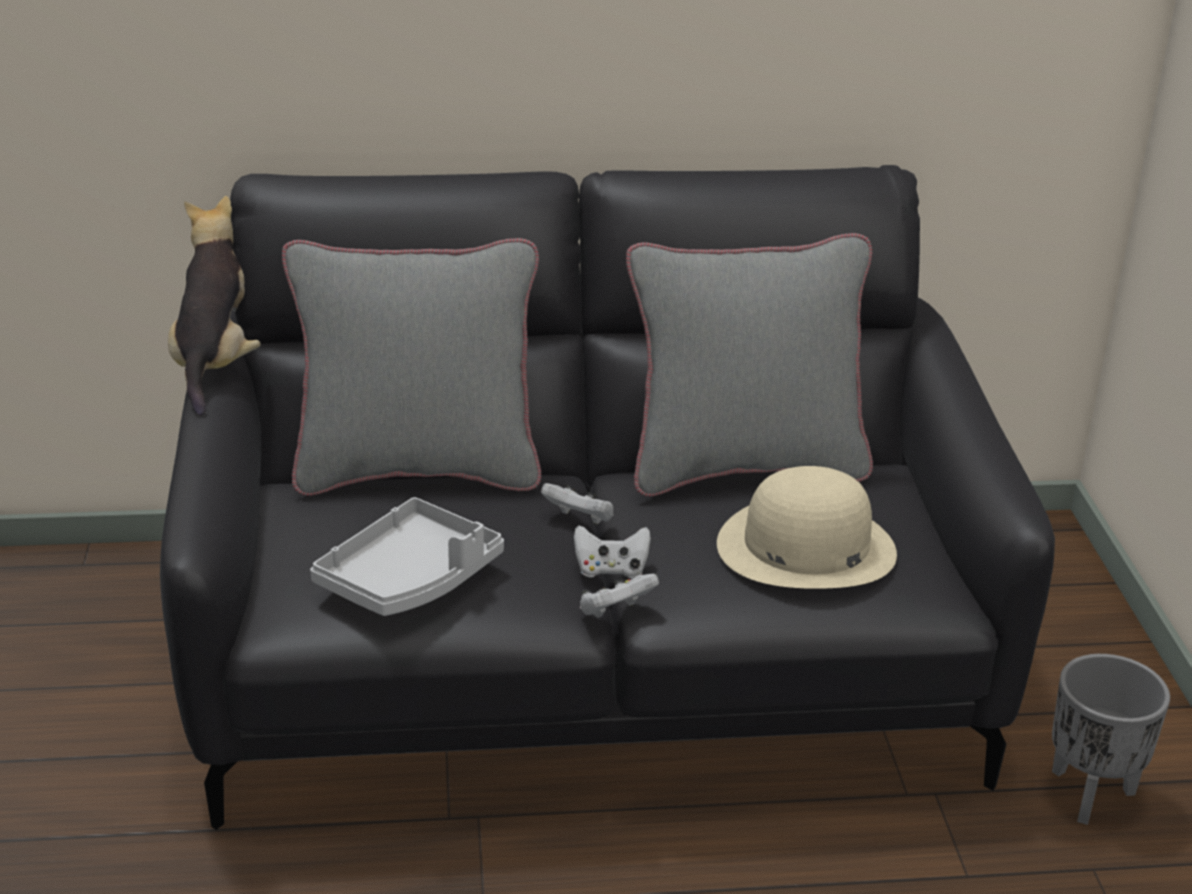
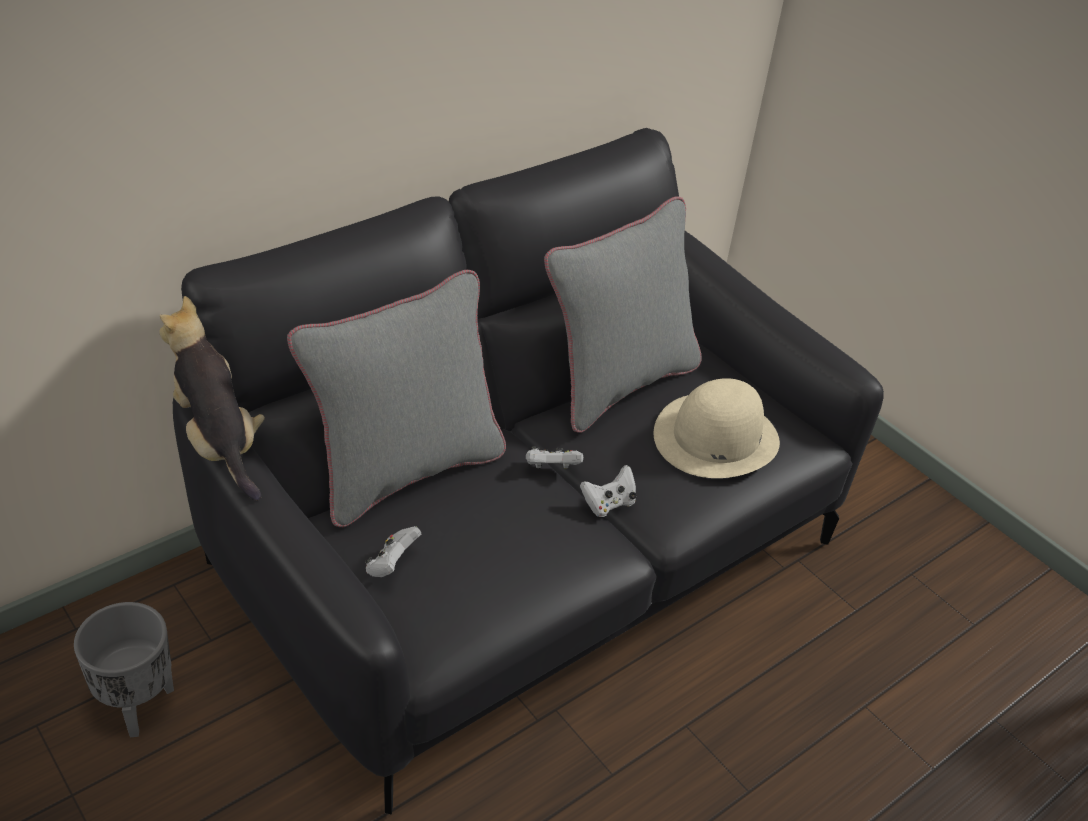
camera: 35 degrees left, 10 degrees up
(410, 579) = (496, 572): grey tray -> none
(615, 613) = (642, 539): white game controller -> white game controller (391, 565)
(1089, 793) = (872, 522): grey planter -> grey planter (137, 705)

